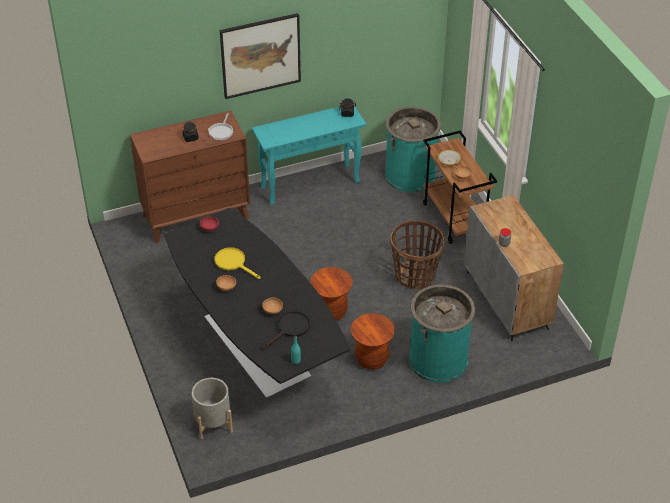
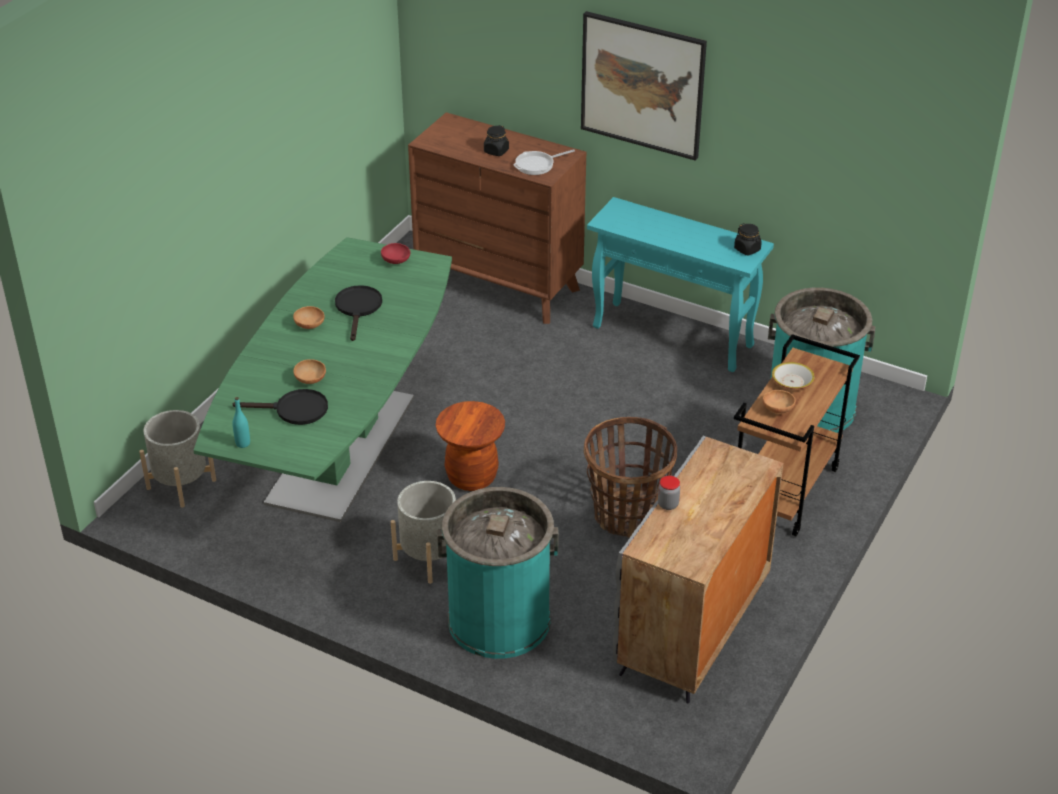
camera: 50 degrees right, 5 degrees down
(233, 263) = (358, 309): yellow frying pan -> black frying pan
(257, 347) = (341, 450): black dining table -> green dining table
(371, 359) = (429, 557): brown stool -> grey planter

